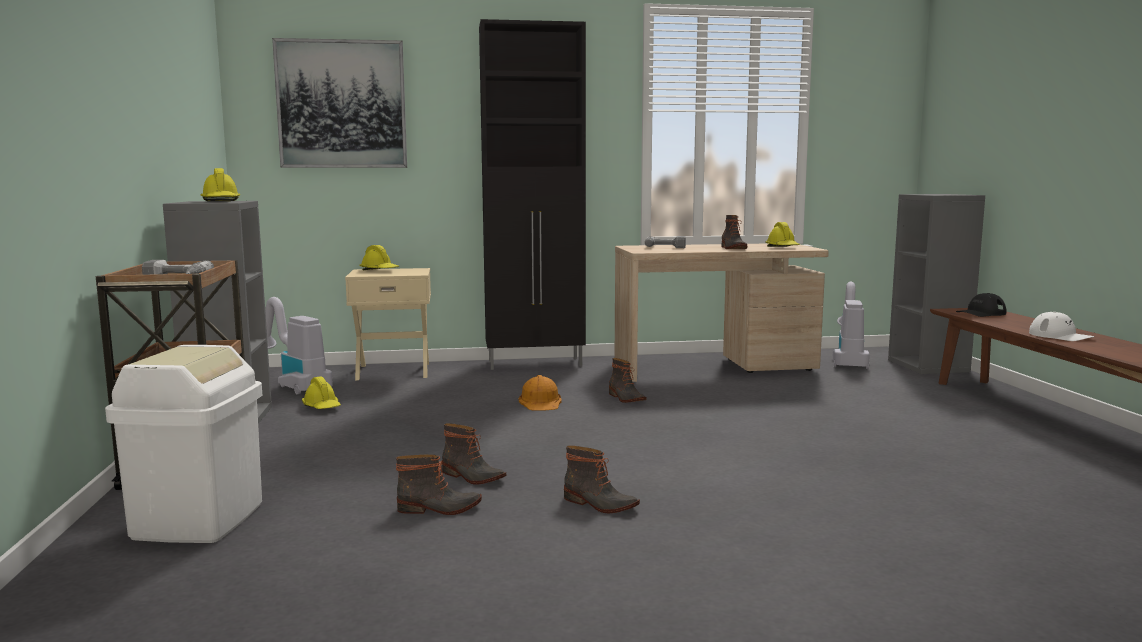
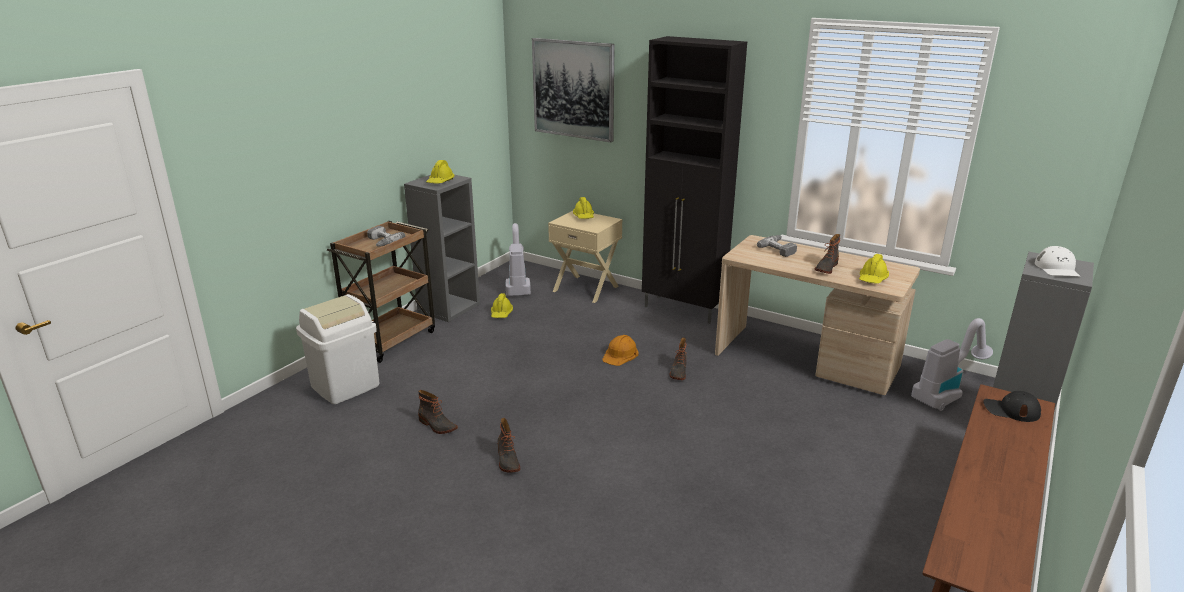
camera: 40 degrees right, 15 degrees up
(472, 477) = (484, 408): boot -> none
(1060, 336) = (986, 474): white cap -> white cap (1057, 269)

